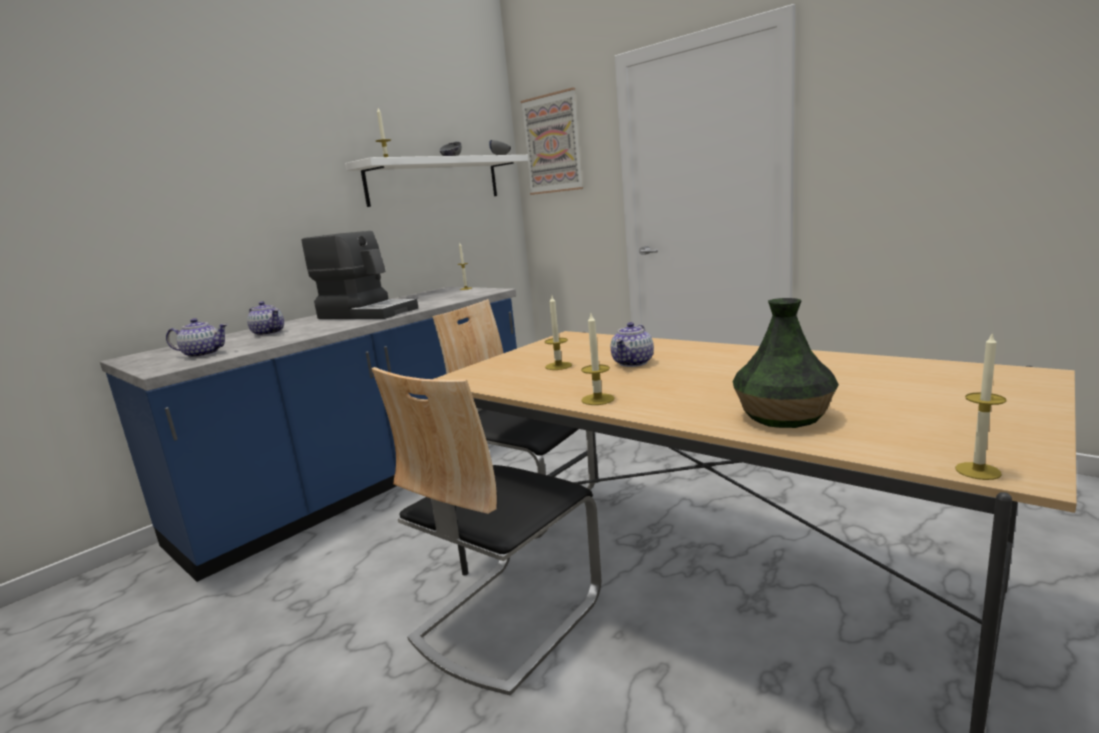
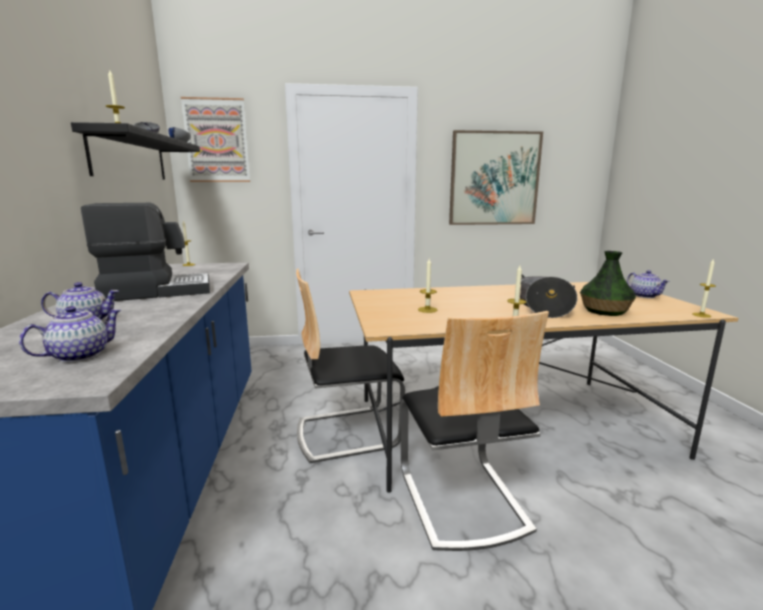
camera: 50 degrees left, 0 degrees up
(434, 181) = (130, 157): white shelf -> black shelf
(633, 363) = (464, 301): teapot -> teapot (644, 296)
(705, 390) = (544, 307): none -> cooking pot
(953, 140) = (494, 179): none -> picture

